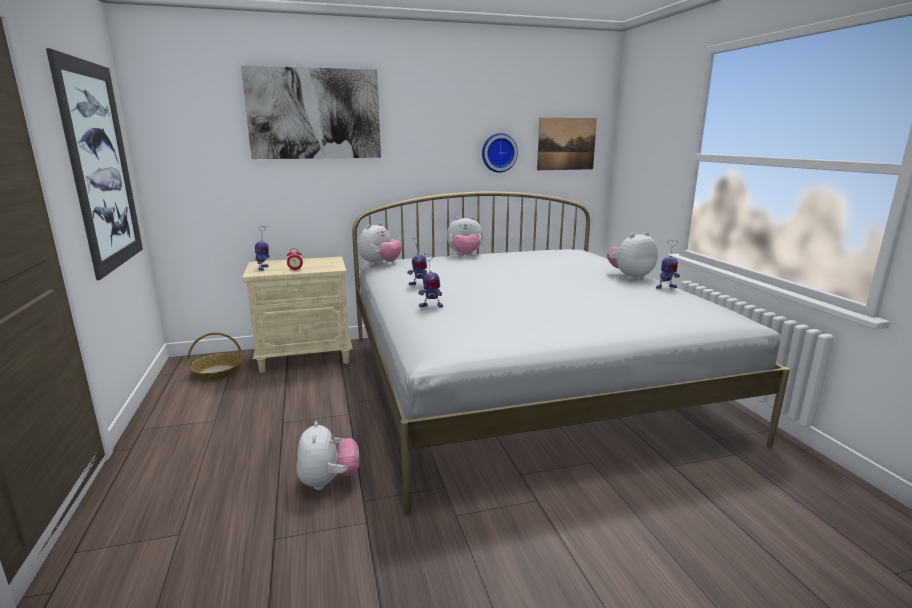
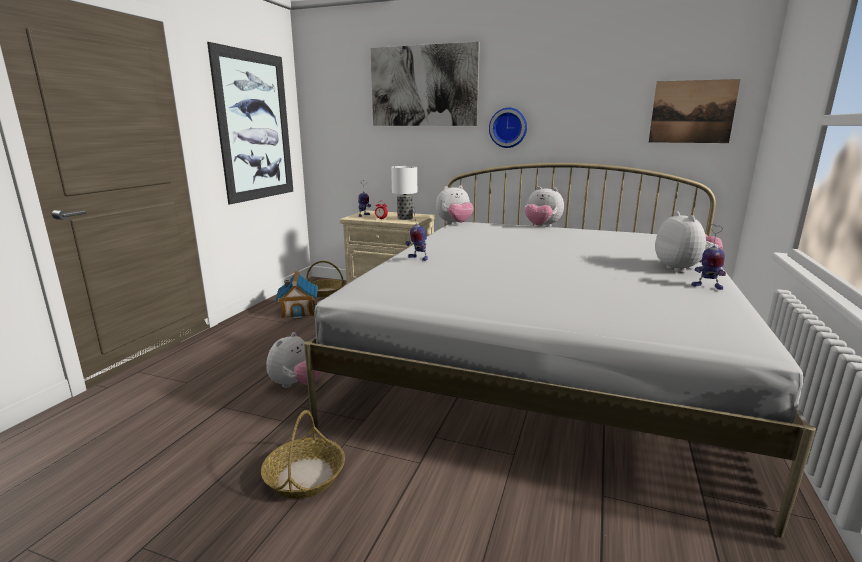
camera: 35 degrees right, 0 degrees up
(213, 403) = (299, 311): none -> toy house
(320, 265) = (405, 218): none -> table lamp
(419, 285) = (445, 242): toy robot -> none
(460, 559) = (305, 476): none -> basket
(498, 152) = (601, 122): wall clock -> wall clock (508, 127)
(629, 277) = (683, 269): plush toy -> plush toy turned 75 degrees clockwise

